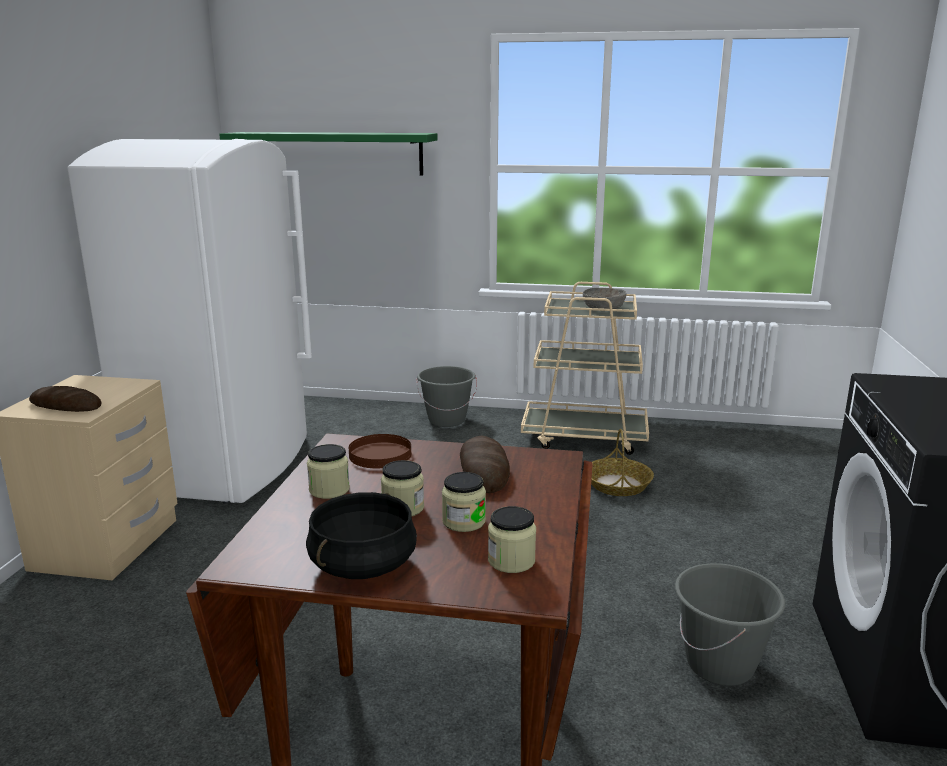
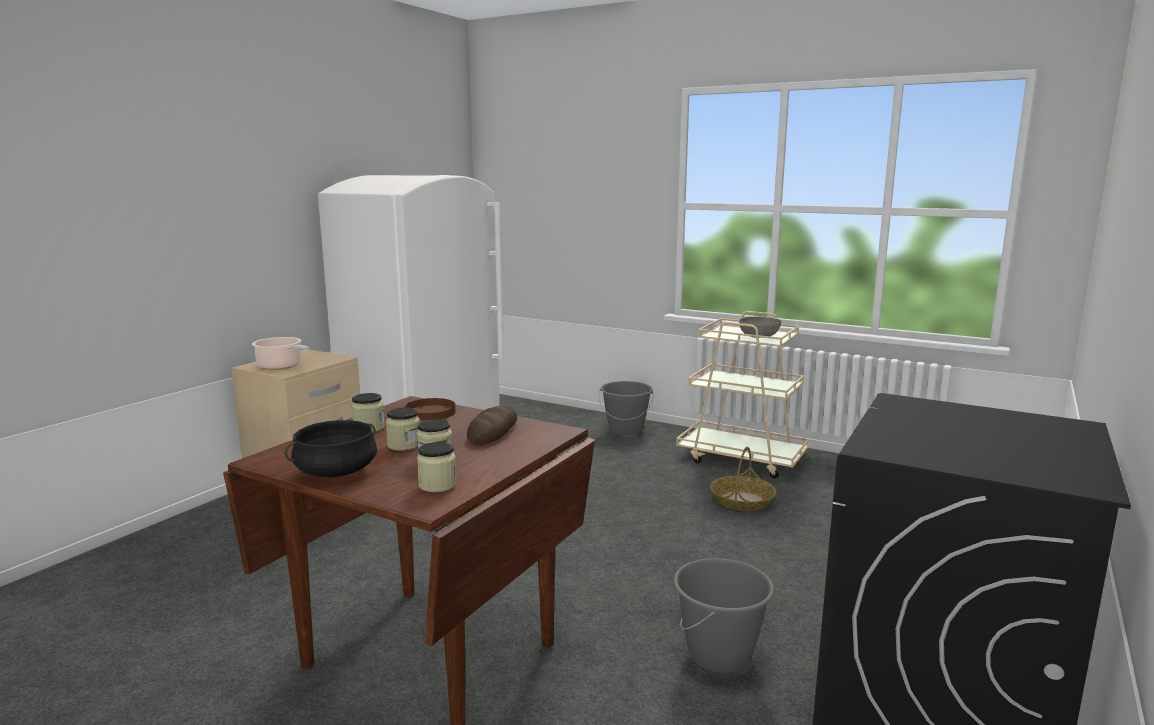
camera: 20 degrees right, 5 degrees down
(66, 405) = (281, 366): bread -> cooking pot
(337, 153) = (556, 191): green shelf -> none

